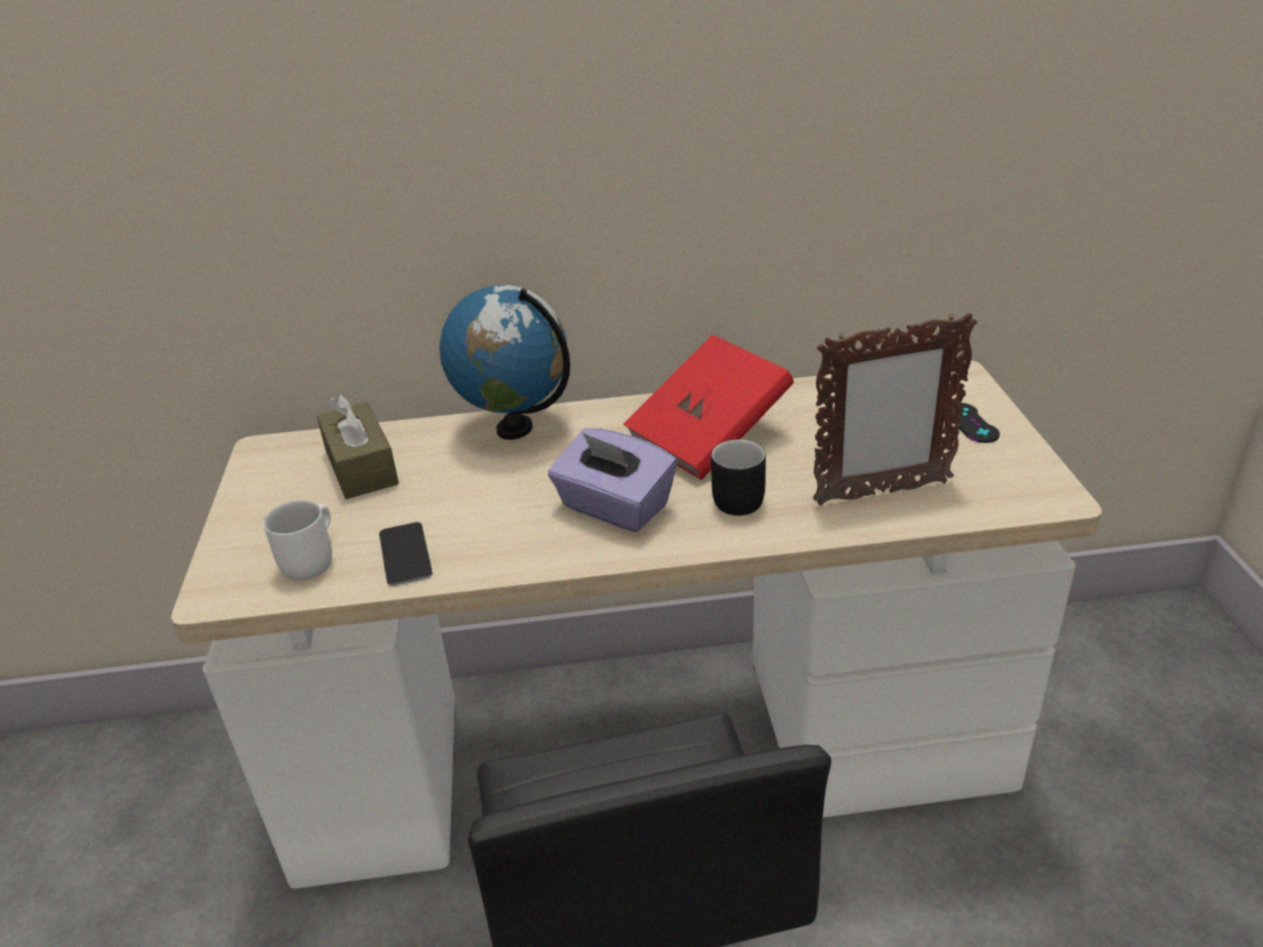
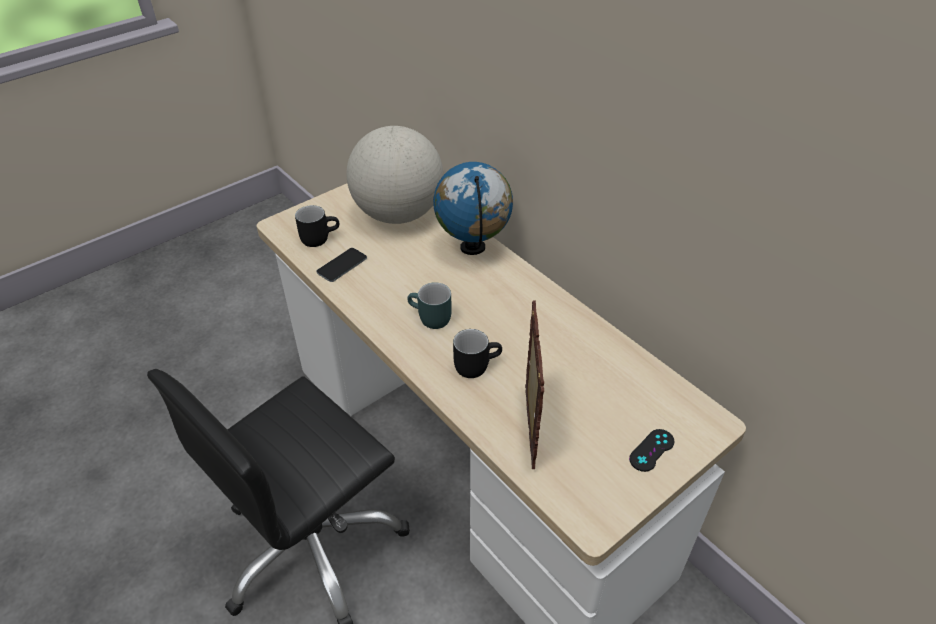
camera: 55 degrees right, 10 degrees up
(308, 559) = (319, 237): white mug -> black mug
(361, 467) = (398, 214): brown tissue box -> globe
(614, 508) = (429, 319): purple tissue box -> turquoise mug
(708, 437) = (527, 327): red book -> none
(881, 493) = (528, 429): picture frame -> picture frame turned 135 degrees counterclockwise

